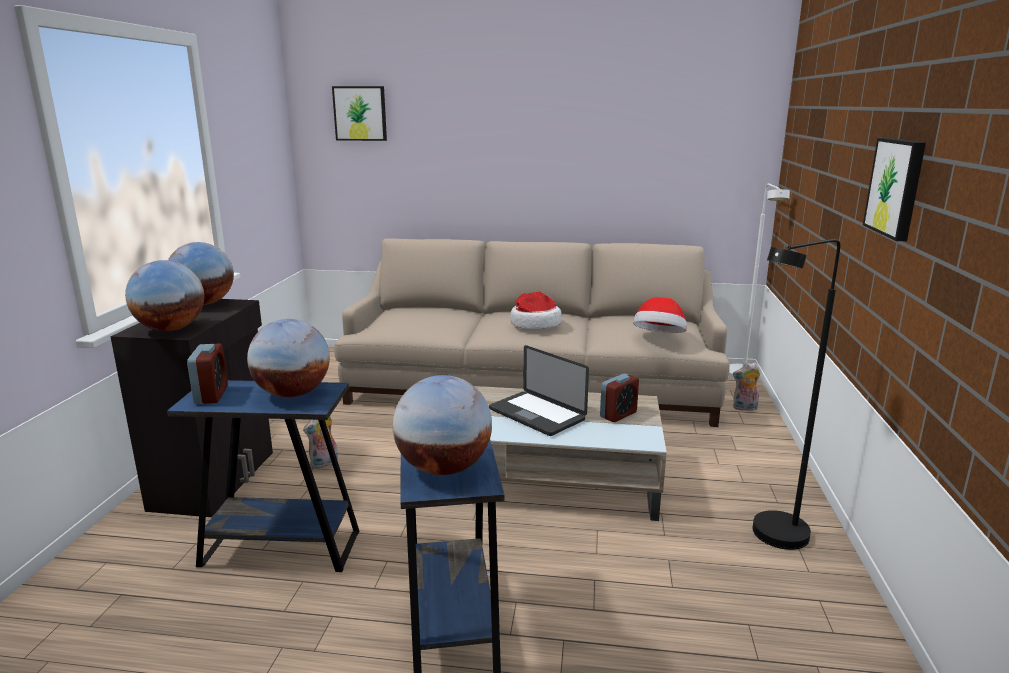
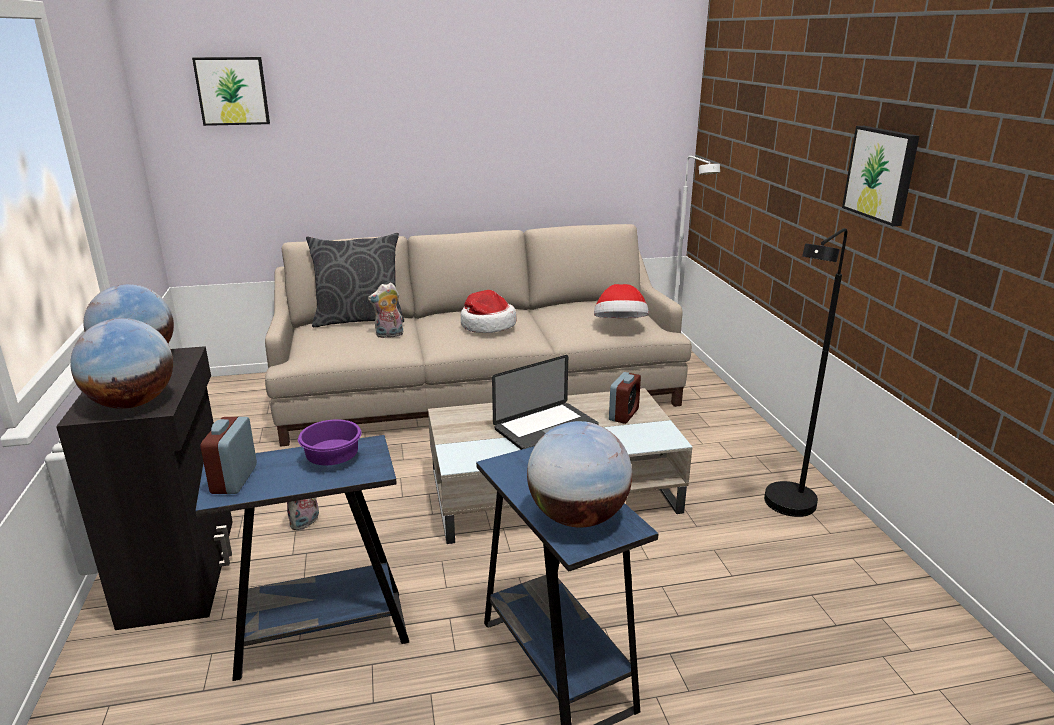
camera: 20 degrees left, 5 degrees up
(211, 395) = (234, 479): alarm clock -> alarm clock turned 150 degrees counterclockwise
(293, 394) = (334, 460): globe -> purple bowl
(433, 308) = (359, 320): none -> grey pillow
(536, 414) = (546, 428): laptop -> laptop turned 60 degrees counterclockwise
(744, 408) = (693, 382): plush toy -> plush toy (389, 335)

